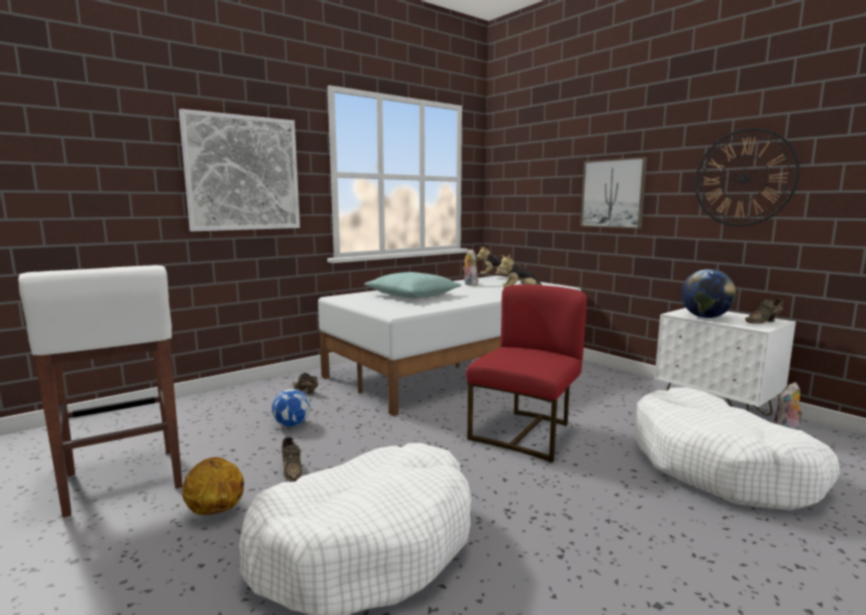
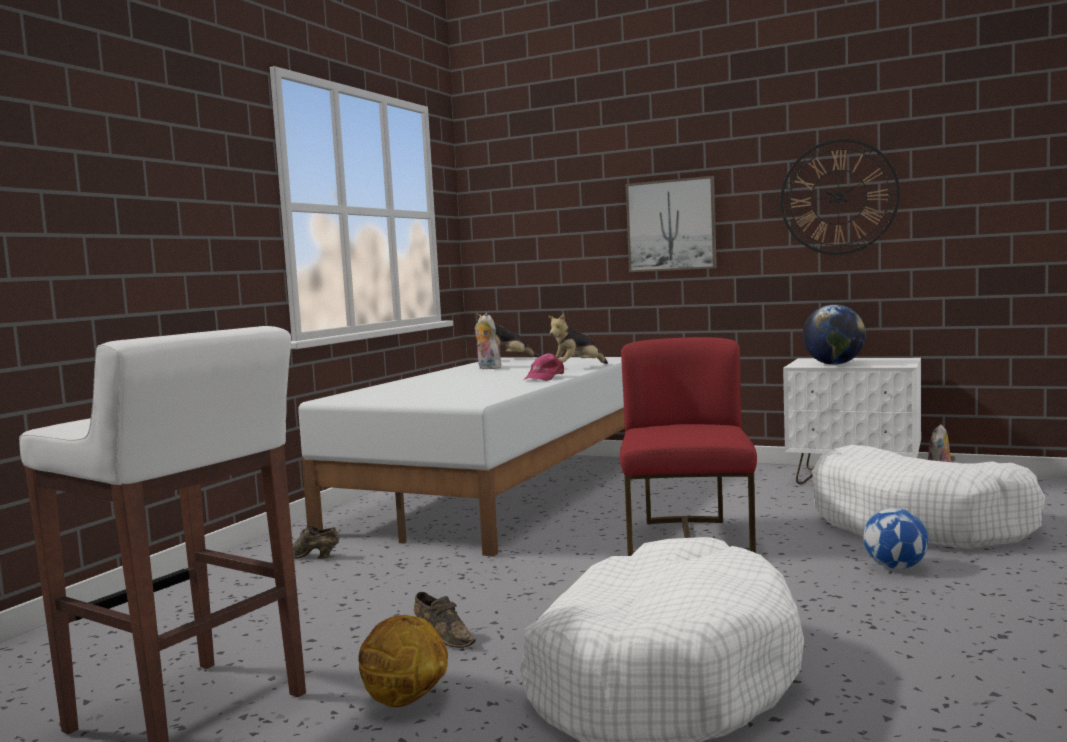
camera: 25 degrees left, 5 degrees down
(243, 173) = (169, 203): picture -> none
(292, 425) = (358, 595): football -> football (895, 567)
(412, 295) = (440, 385): pillow -> none
(480, 298) = (544, 378): none -> pink cap
(764, 322) = (895, 361): brown shoe -> none

